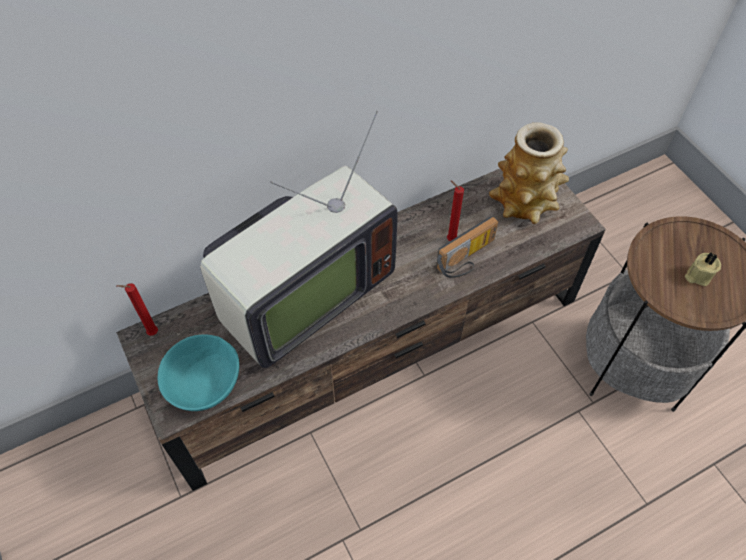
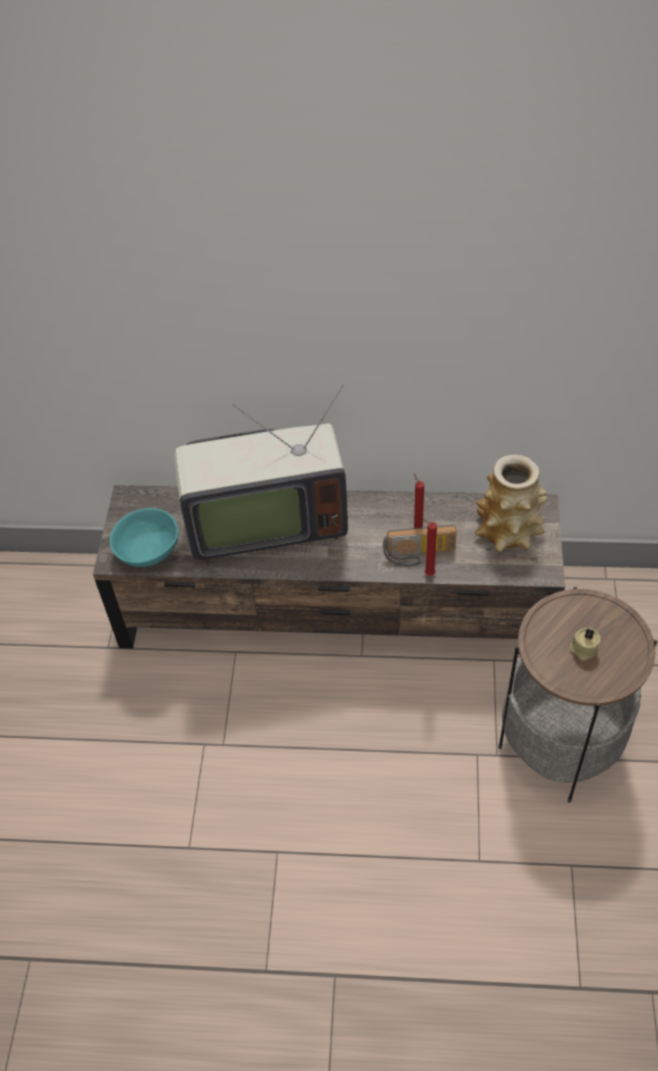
camera: 35 degrees right, 5 degrees down
(151, 333) = (136, 497): red candle -> red candle (428, 573)

